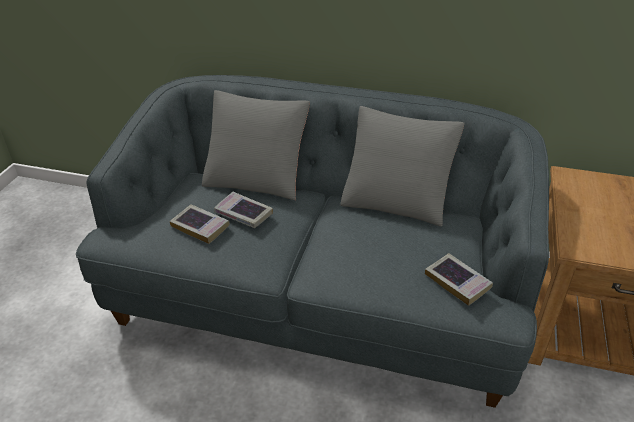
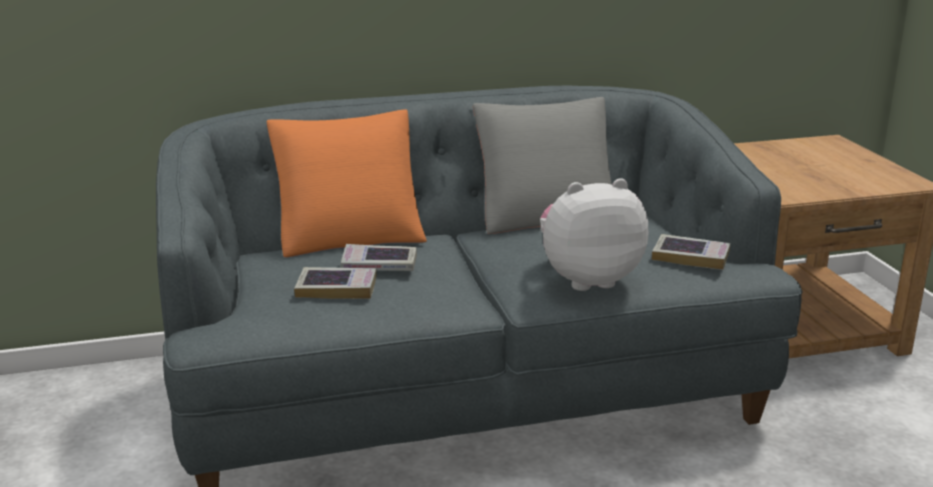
camera: 30 degrees left, 15 degrees down
(257, 177) = (349, 234): grey pillow -> orange pillow
(363, 276) = (587, 279): none -> plush toy

